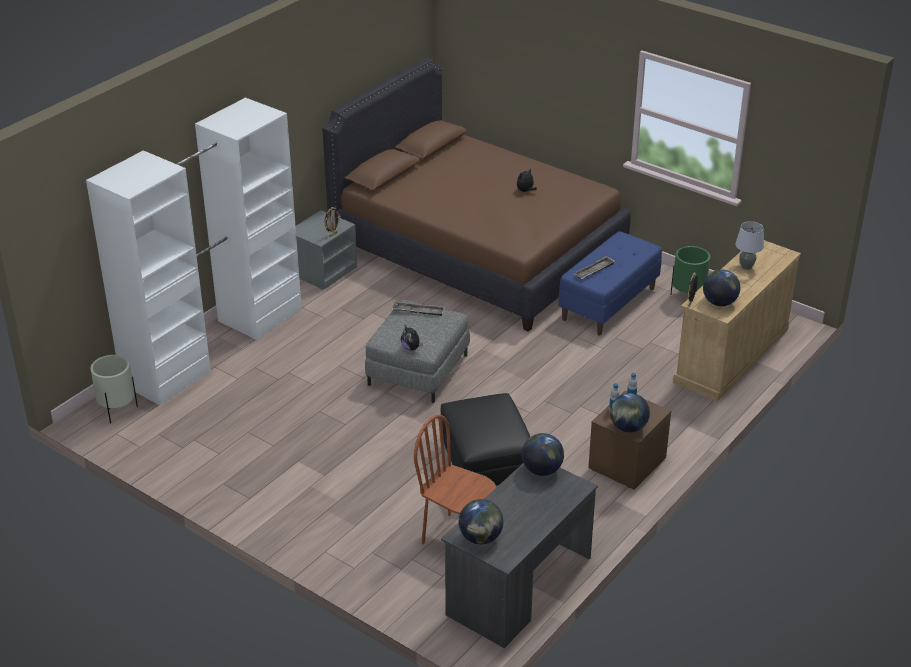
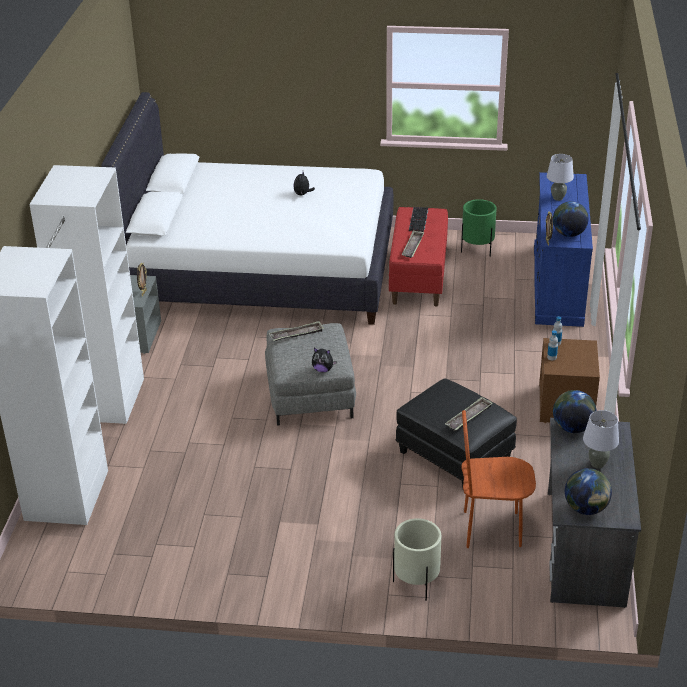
camera: 30 degrees left, 0 degrees up
(117, 411) = (46, 548): beige planter -> beige planter (416, 584)
(477, 251) = (260, 270): brown bed -> white bed
(488, 431) = (469, 417): none -> tray
(530, 508) = (597, 464): none -> grey table lamp
(608, 303) = (418, 276): blue bench -> red bench
(624, 248) = (419, 220): none -> keyboard
(628, 428) = (579, 368): globe -> none
(731, 356) = (558, 285): beige dresser -> blue dresser

